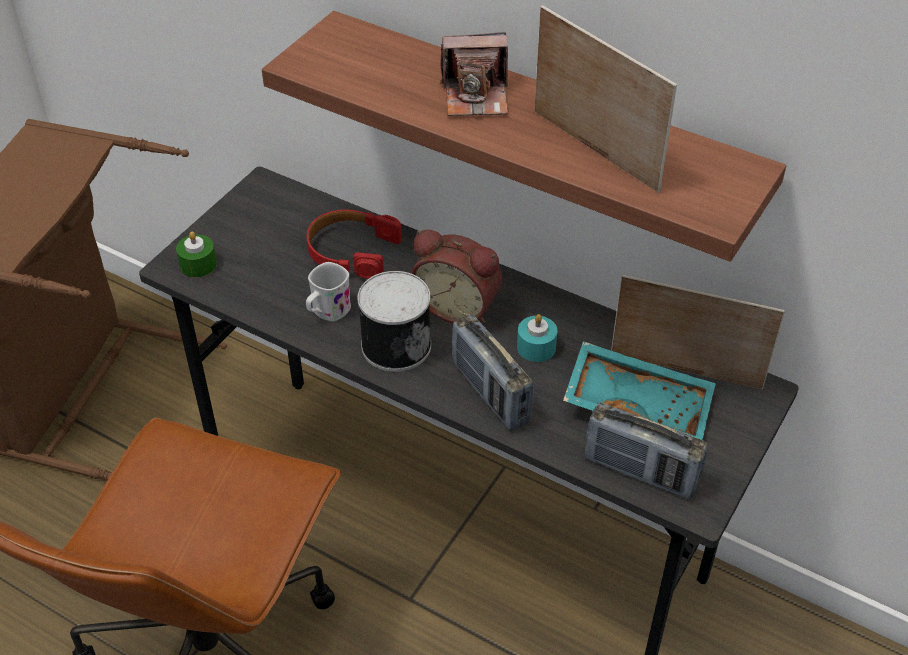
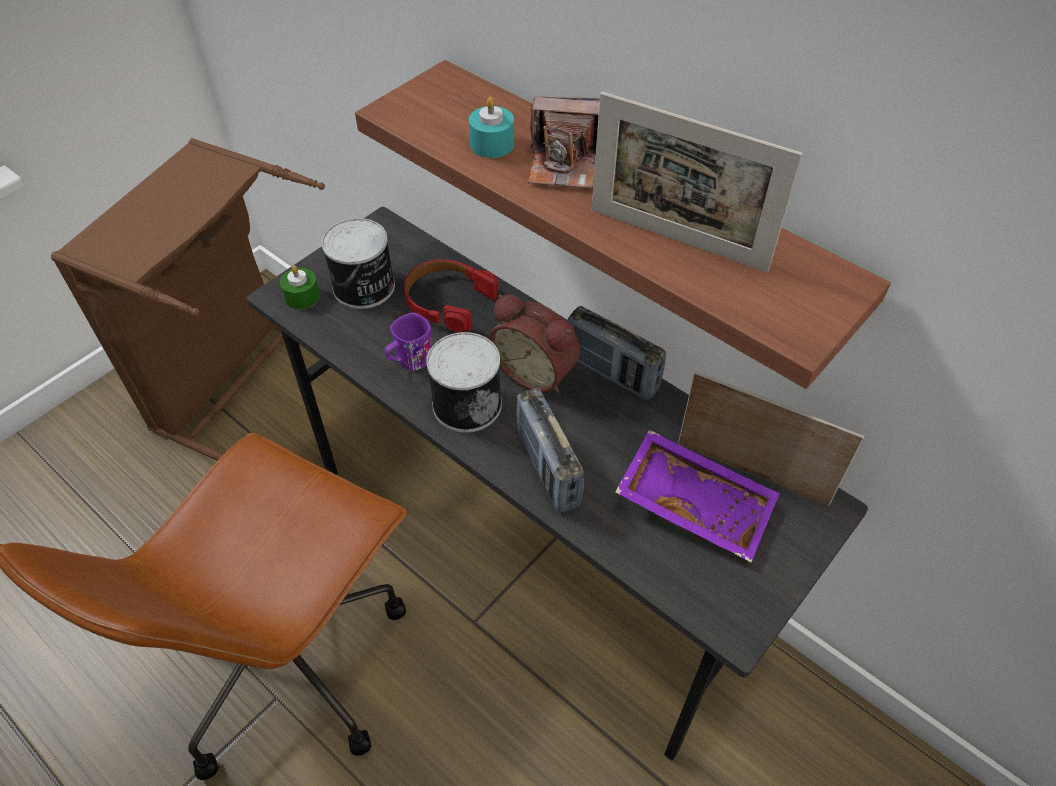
camera: 10 degrees right, 5 degrees up
(261, 248) = (364, 288): none -> can
(327, 312) = (409, 361): white mug -> purple mug
(536, 347) = (604, 425): turquoise candle -> turquoise candle (492, 144)
(594, 150) = (677, 239): picture frame -> picture frame turned 150 degrees clockwise
(638, 404) = (695, 502): turquoise tray -> purple tray
(640, 472) = (682, 579): radio -> radio (611, 373)

